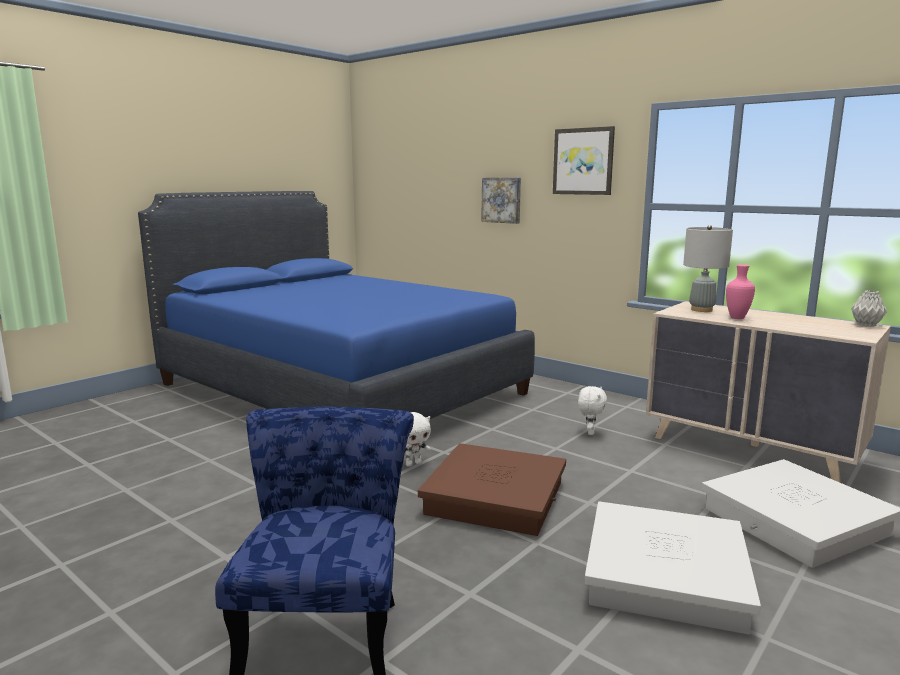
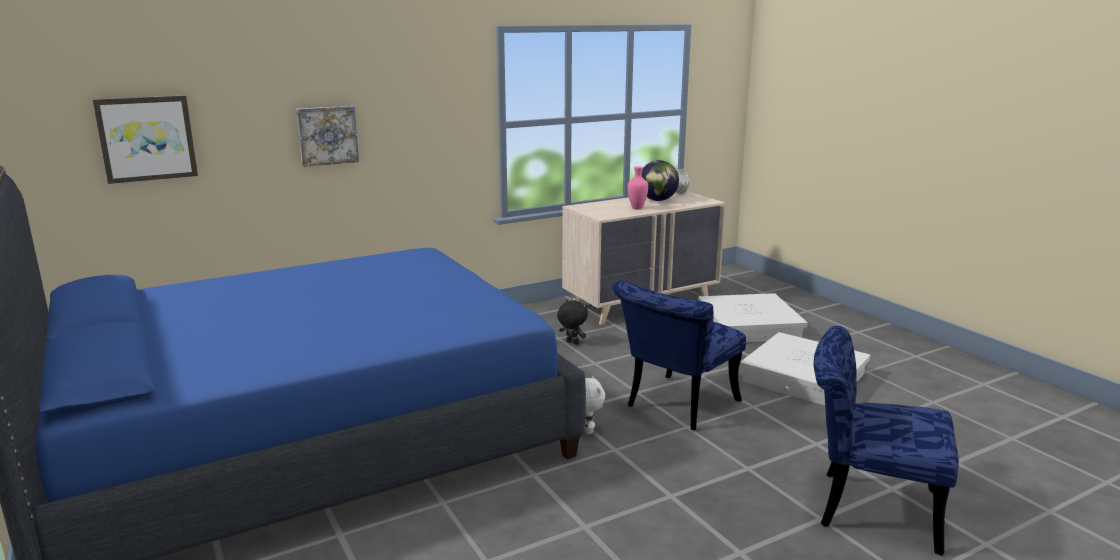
camera: 70 degrees left, 5 degrees up
(495, 497) = (676, 406): brown storage box -> blue chair
(583, 161) = (432, 84): picture -> picture (147, 138)
(590, 432) = (572, 343): white plush toy -> black plush toy
(701, 310) = (601, 209): grey table lamp -> none
(798, 321) = (657, 200): none -> globe

